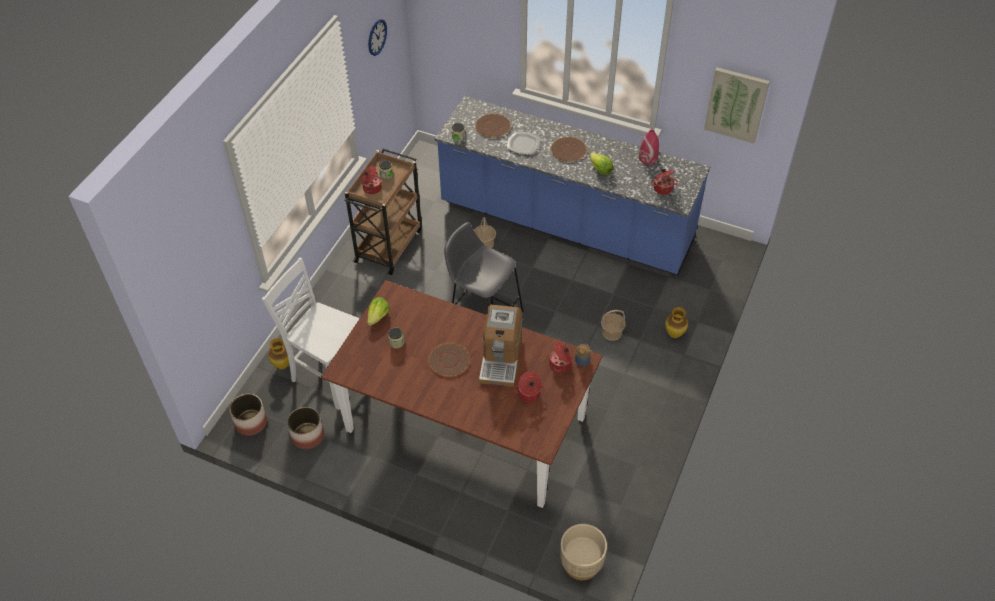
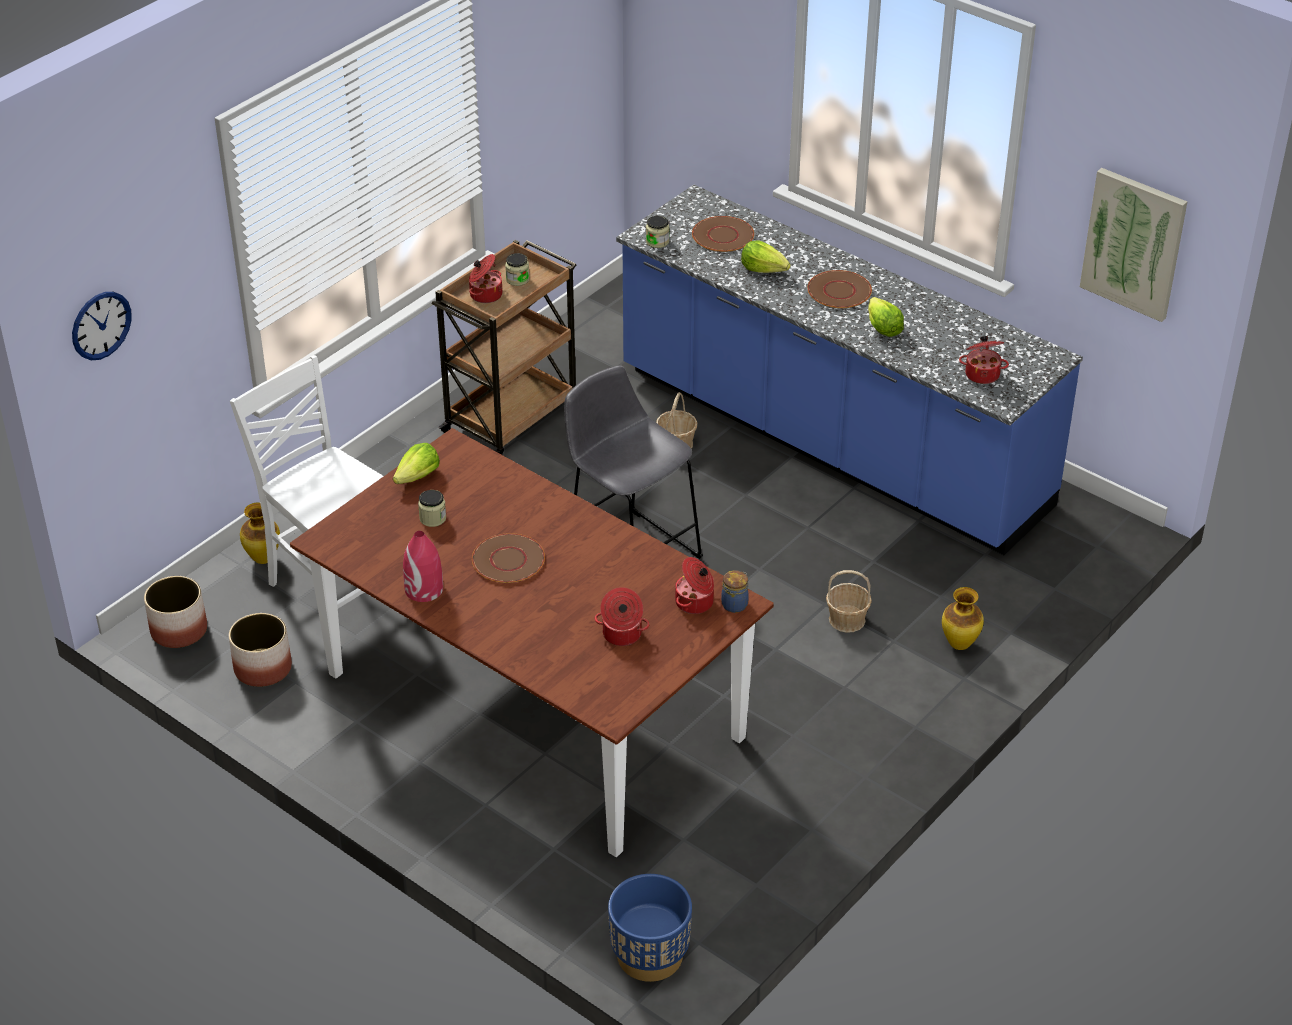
camera: 15 degrees right, 10 degrees down
(377, 37) = (550, 49): wall clock -> wall clock (101, 325)
(501, 359) = (596, 575): coffee machine -> none
(523, 144) = (764, 269): plate -> lettuce
(581, 563) = (649, 956): beige planter -> blue planter
(648, 158) = (975, 326): red vase -> red vase (424, 589)

